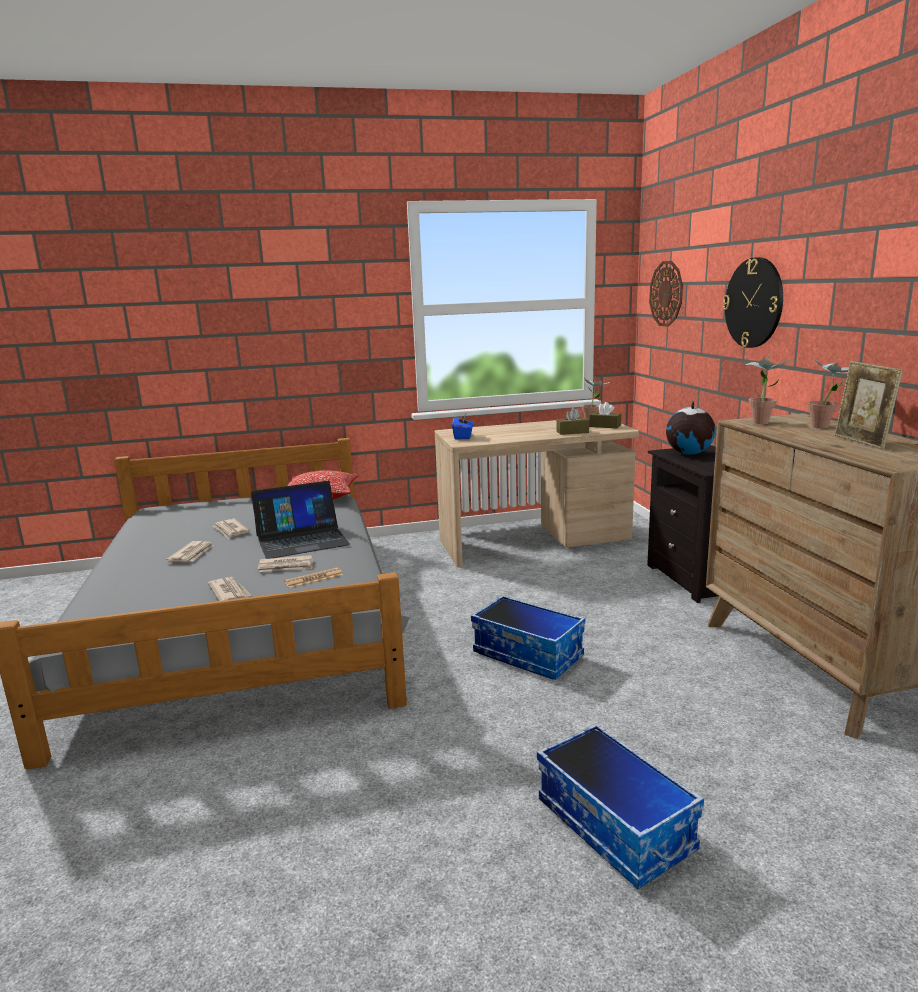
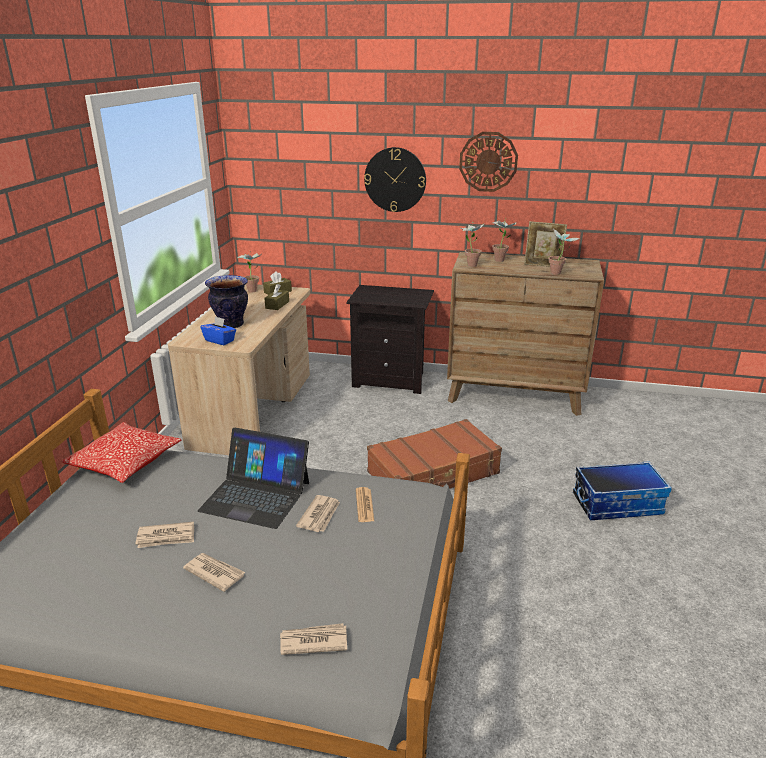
camera: 65 degrees left, 10 degrees up
(229, 592) = (353, 556): newspaper -> newspaper (313, 641)
(302, 540) = (256, 496): laptop -> laptop turned 105 degrees clockwise
(501, 432) = (231, 325): none -> vase
(529, 654) = (434, 473): storage box -> brown suitcase
(666, 293) = (278, 169): wall clock -> wall clock (488, 162)
(688, 453) = (373, 296): globe -> none
(843, 452) = (558, 274): none -> potted plant

